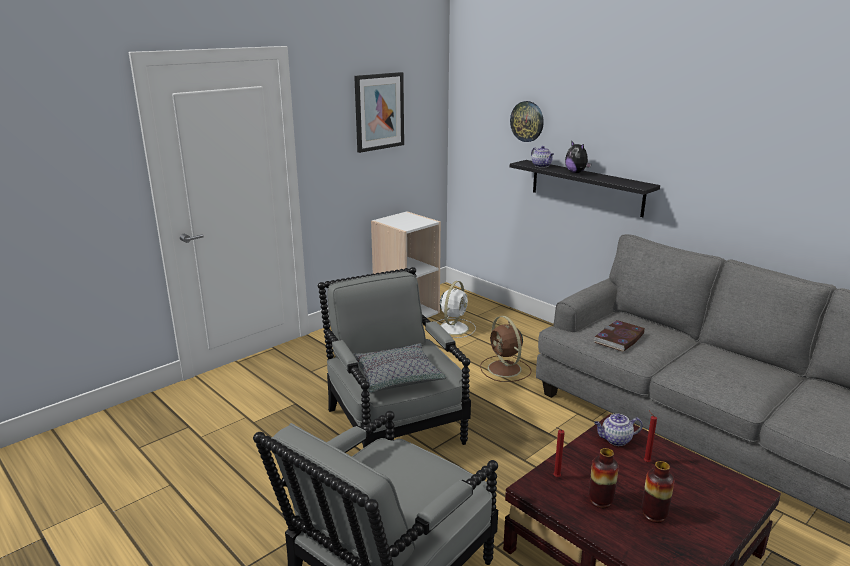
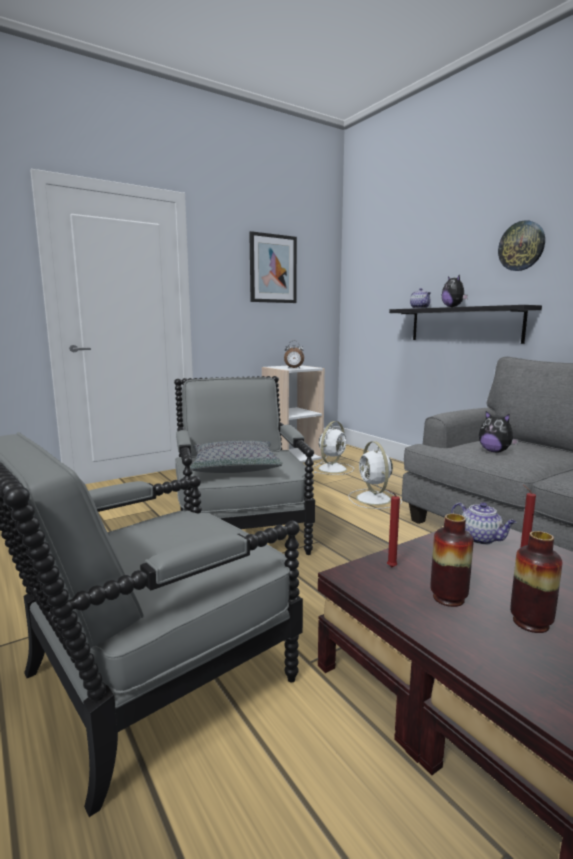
camera: 10 degrees right, 10 degrees down
(408, 224) = (294, 368): none -> alarm clock
(505, 369) = (374, 499): brown fan -> white fan
(527, 121) = (407, 272): wall clock -> wall clock (521, 246)
(615, 440) = (481, 539): teapot -> teapot turned 135 degrees counterclockwise
(619, 338) = (495, 451): book -> plush toy

